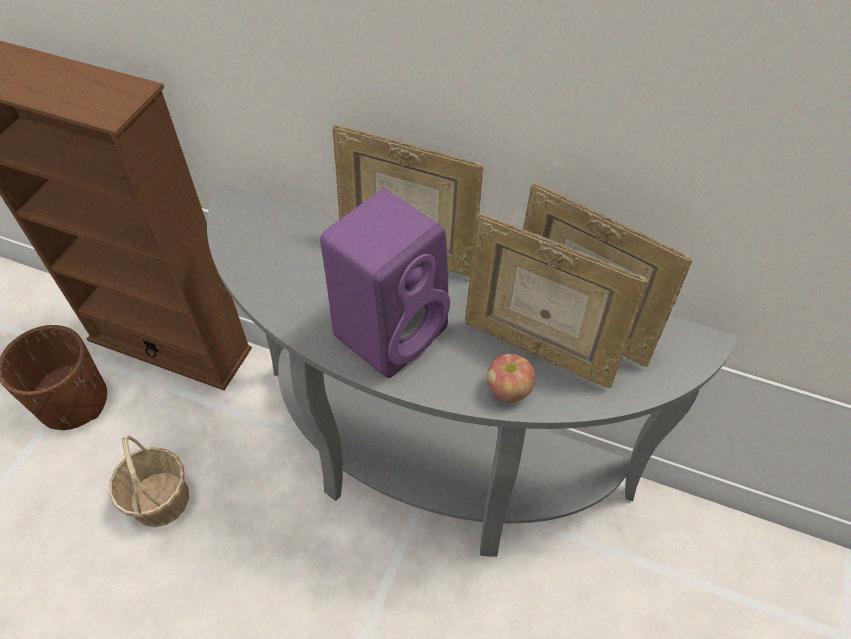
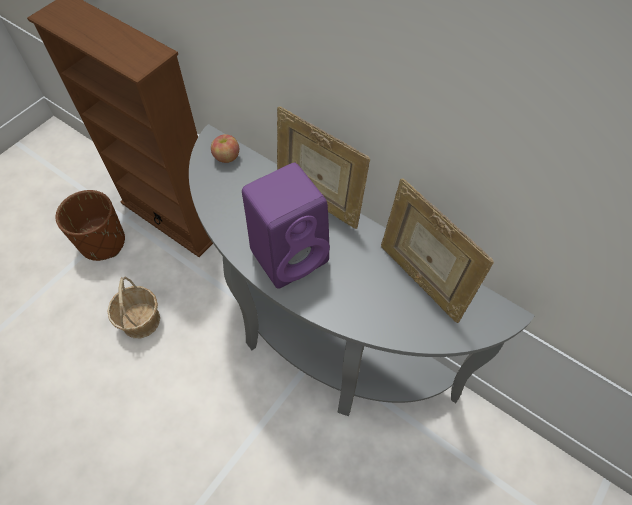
camera: 15 degrees right, 5 degrees up
(508, 390) = (356, 316): apple -> apple (226, 157)
(536, 348) = (385, 290): picture frame -> none

